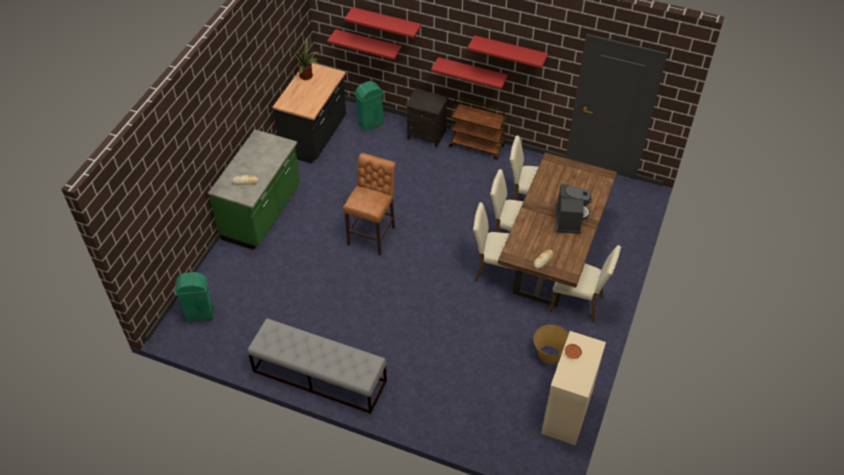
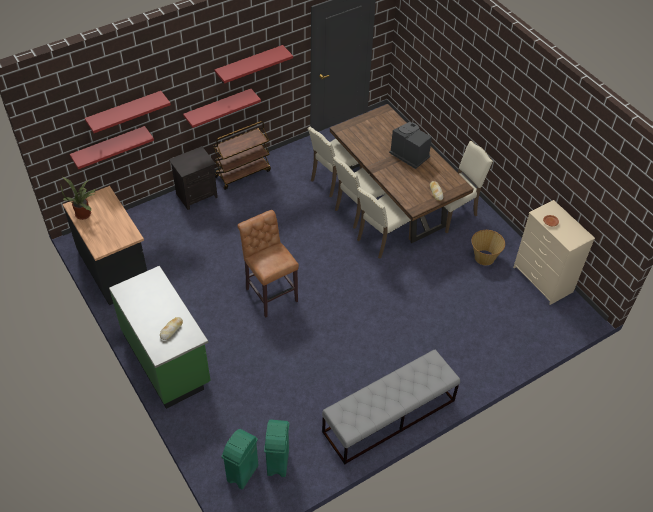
camera: 55 degrees left, 0 degrees up
(370, 124) = (142, 223): green trash can -> green trash can (278, 463)

